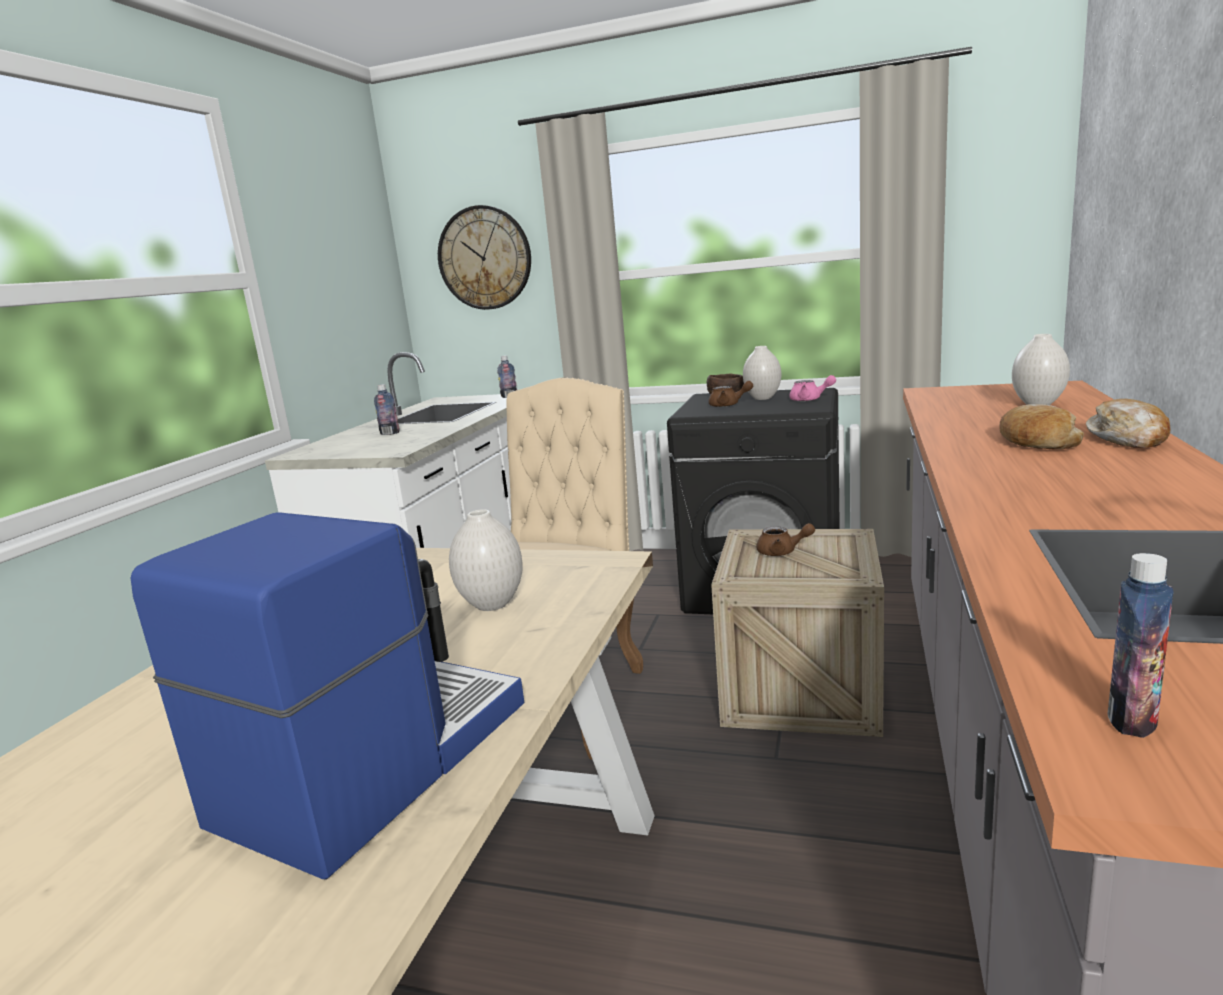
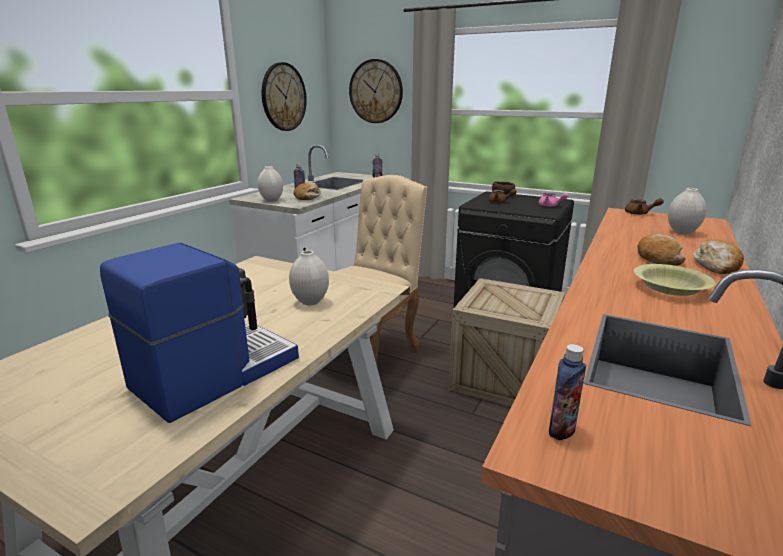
camera: 10 degrees right, 5 degrees up
(331, 280) = (283, 97): none -> wall clock
(408, 438) = (308, 197): none -> bread
(762, 398) = (523, 200): white vase -> white vase (271, 200)
(782, 552) = (502, 297): brown teapot -> brown teapot (640, 213)
(1093, 478) = (670, 288): none -> yellow bowl

